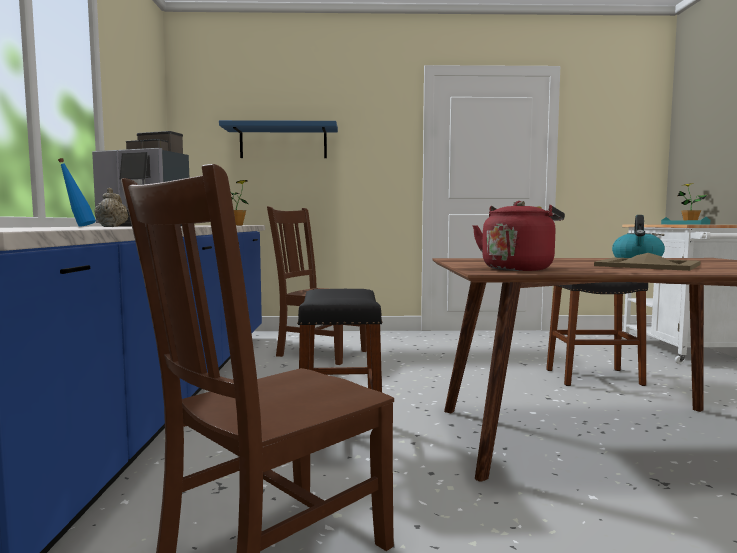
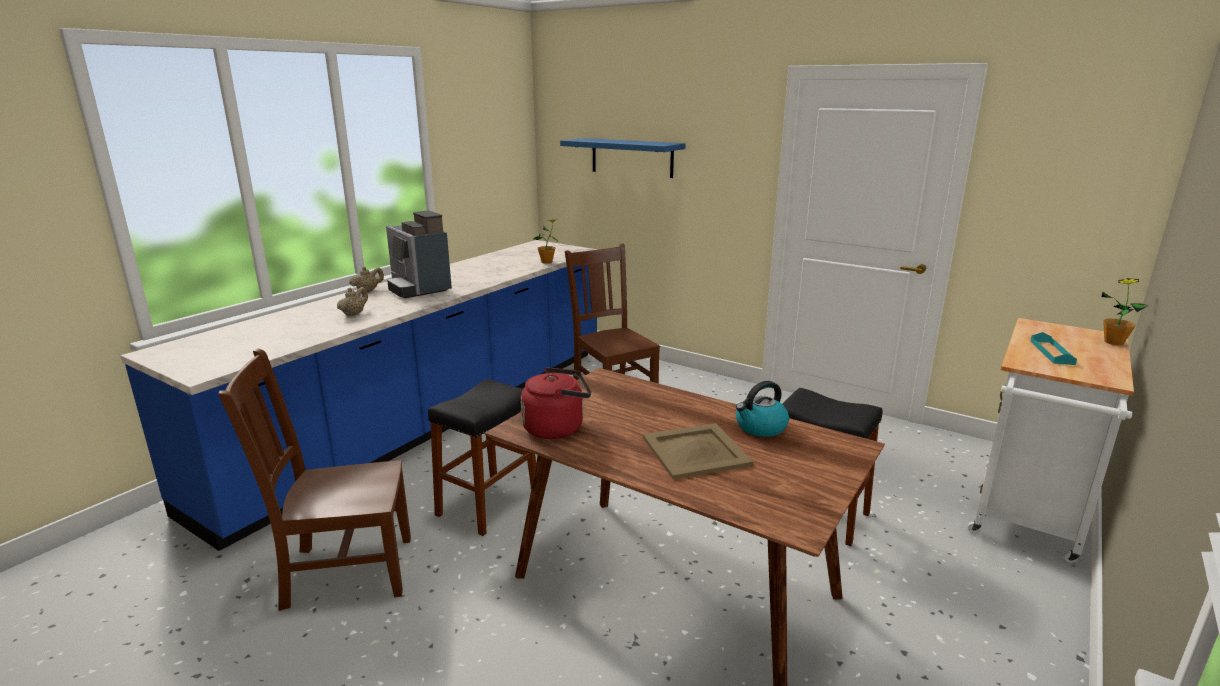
camera: 35 degrees right, 15 degrees up
(78, 226) = (368, 291): blue bottle -> beige teapot

